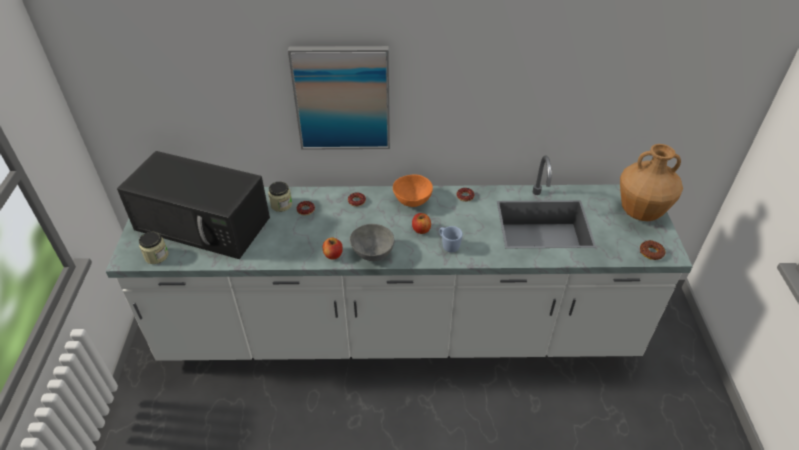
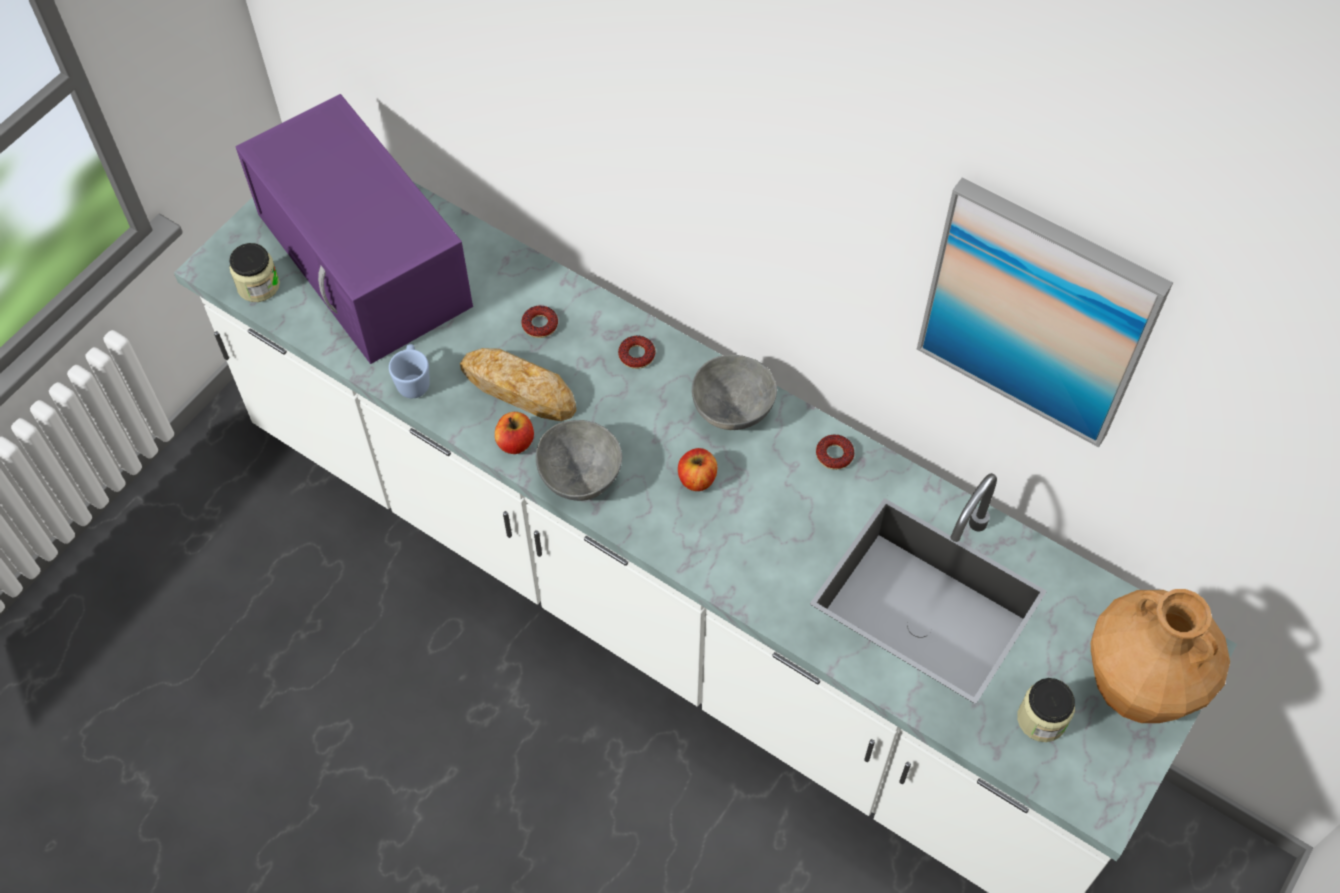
camera: 35 degrees right, 15 degrees up
(204, 223) = (366, 261): black microwave -> purple microwave
(281, 205) = (509, 291): jar -> jar (1041, 719)
(317, 235) = (519, 389): none -> bread
(342, 98) = (654, 172): picture -> picture (1037, 312)
(411, 201) = (730, 410): orange bowl -> grey bowl
(448, 245) = (716, 538): blue mug -> blue mug (413, 381)
(651, 252) = (1070, 779): donut -> none

